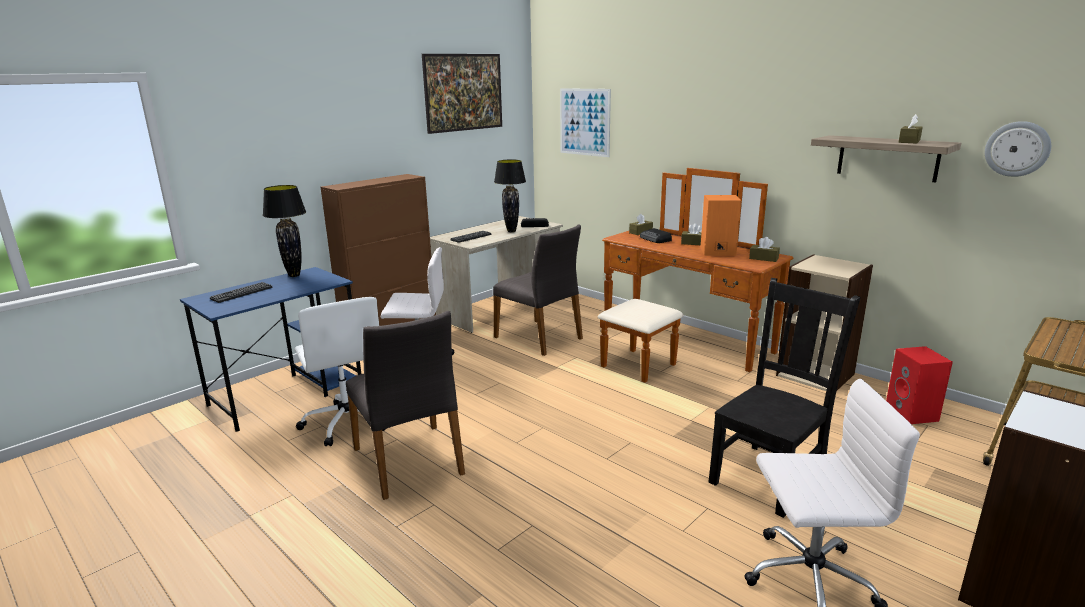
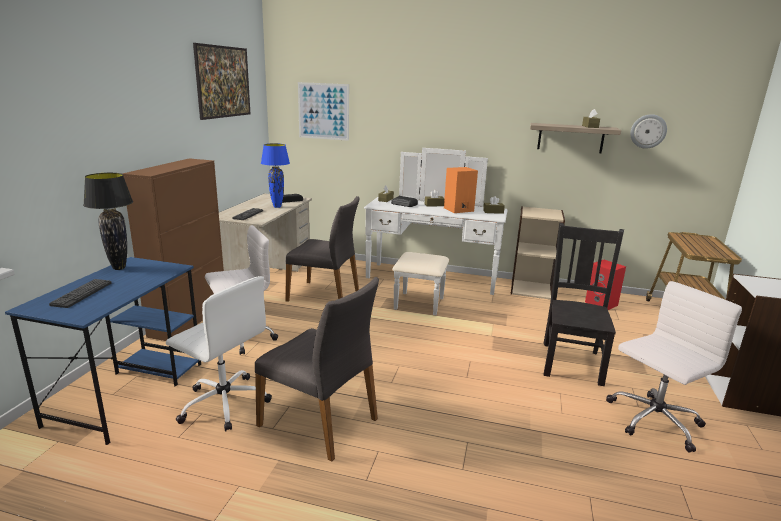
camera: 30 degrees left, 0 degrees up
(511, 231) = (277, 207): black table lamp -> blue table lamp
(676, 345) = (429, 284): brown dresser -> white dresser

